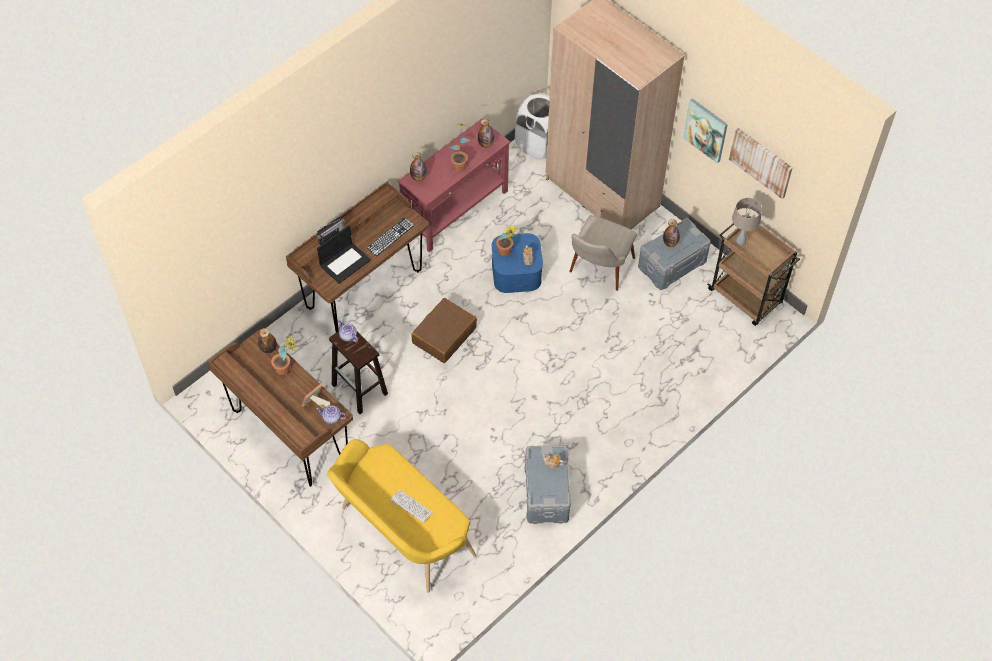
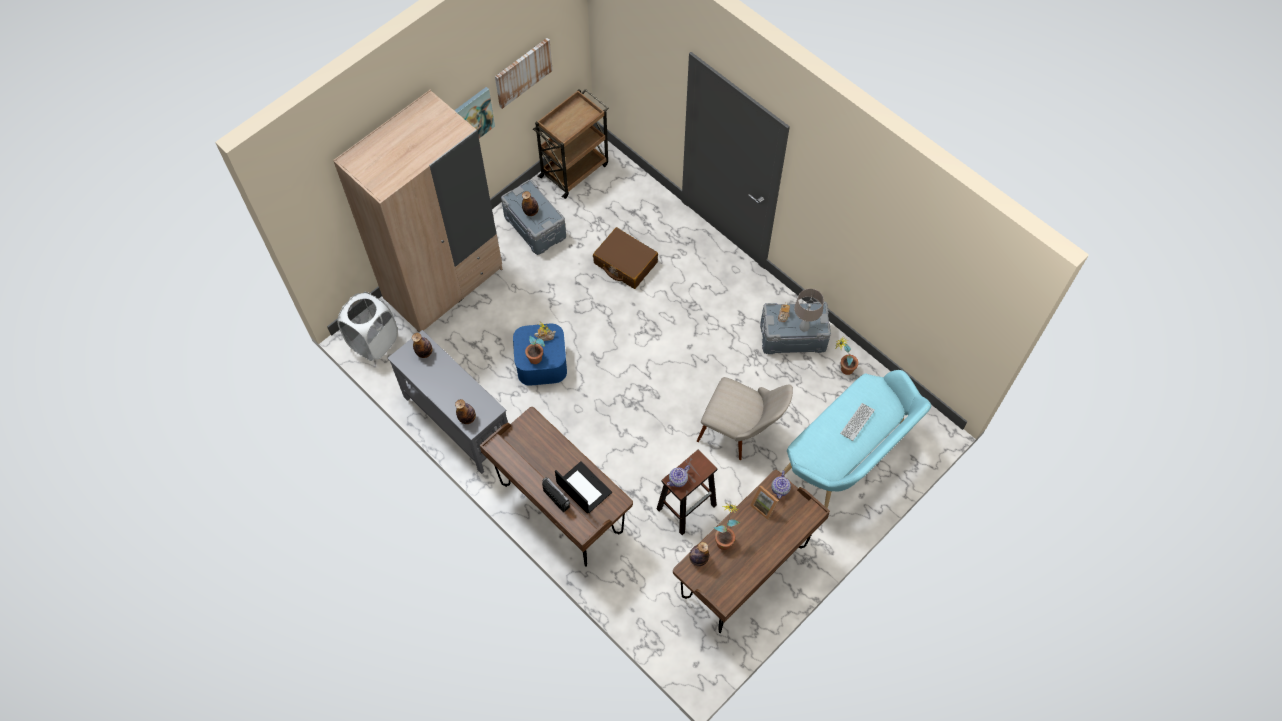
camera: 90 degrees left, 5 degrees up
(390, 236) = (549, 443): keyboard -> none
(401, 534) = (847, 460): yellow bench -> turquoise bench
(444, 335) = (619, 428): brown suitcase -> brown suitcase (625, 263)
(456, 210) = (457, 420): red console table -> grey console table
(460, 164) = (450, 377): potted plant -> potted plant (843, 368)
(597, 273) = (544, 290): beige chair -> beige chair (741, 432)
(741, 240) = (562, 133): beige table lamp -> beige table lamp (804, 327)

